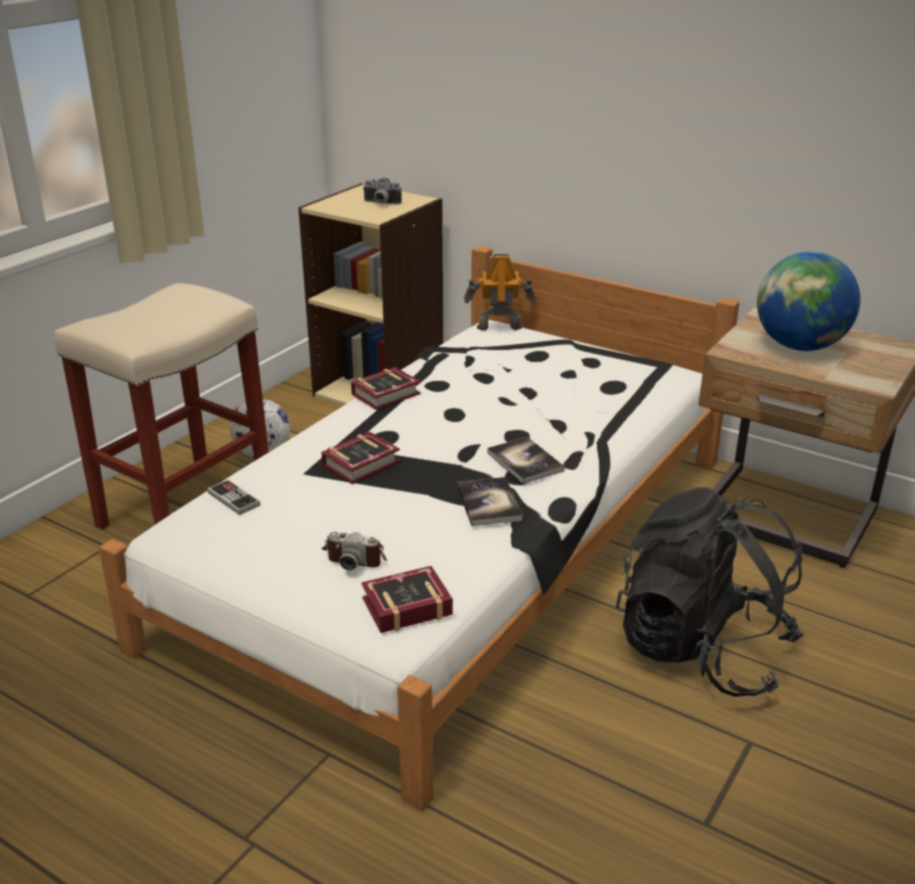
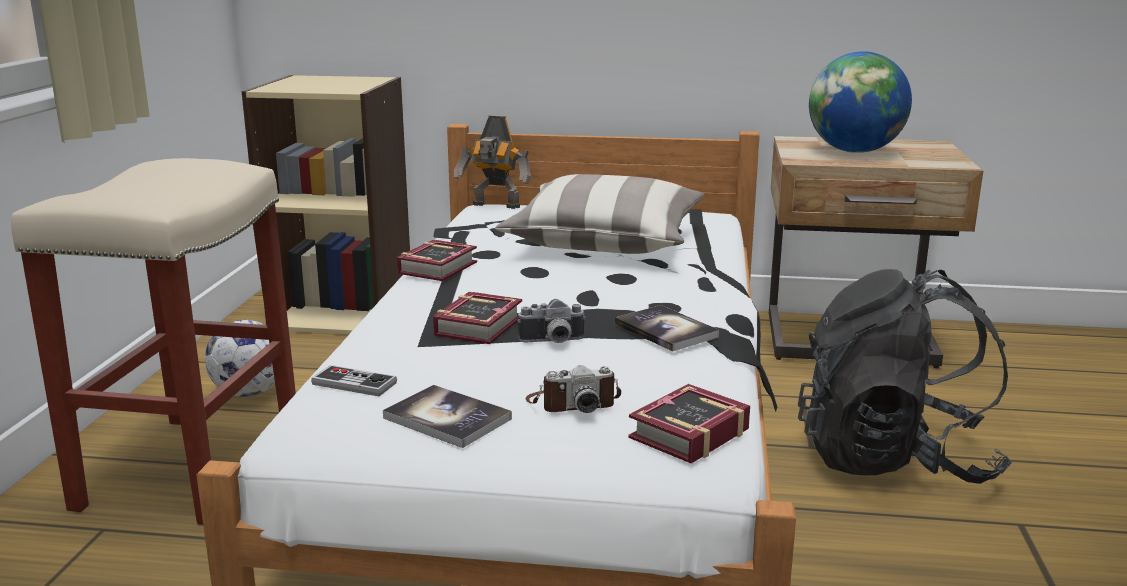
camera: 25 degrees left, 10 degrees down
(380, 203) = (337, 83): camera -> camera (552, 342)
(498, 327) = (495, 206): toy robot -> toy robot turned 135 degrees counterclockwise
(525, 462) = (660, 293): book -> book (447, 418)
(541, 392) = (605, 243): none -> pillow

